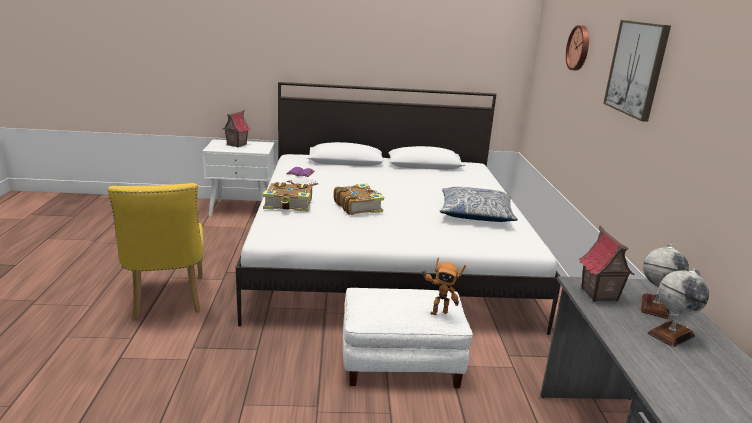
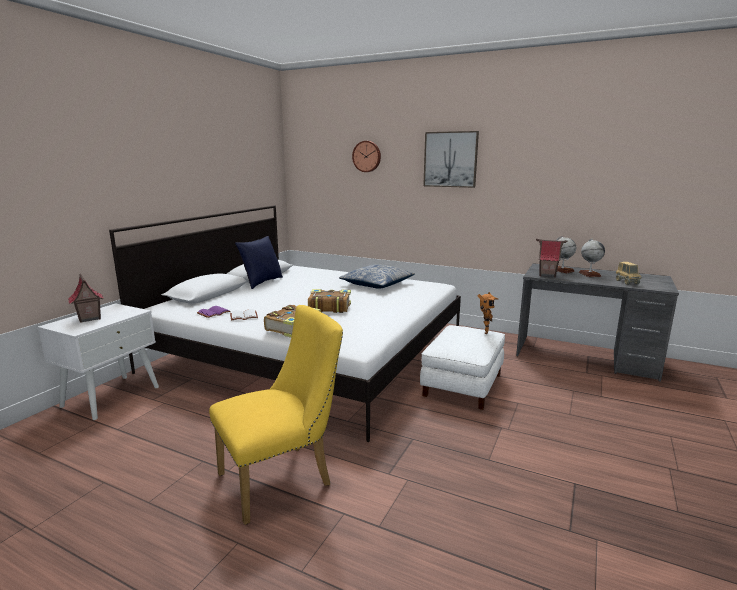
camera: 60 degrees left, 5 degrees down
(167, 301) = (283, 478): yellow chair -> yellow chair turned 45 degrees counterclockwise
(403, 169) = (261, 282): none -> blue pillow
(670, 375) = (627, 282): none -> toy truck

